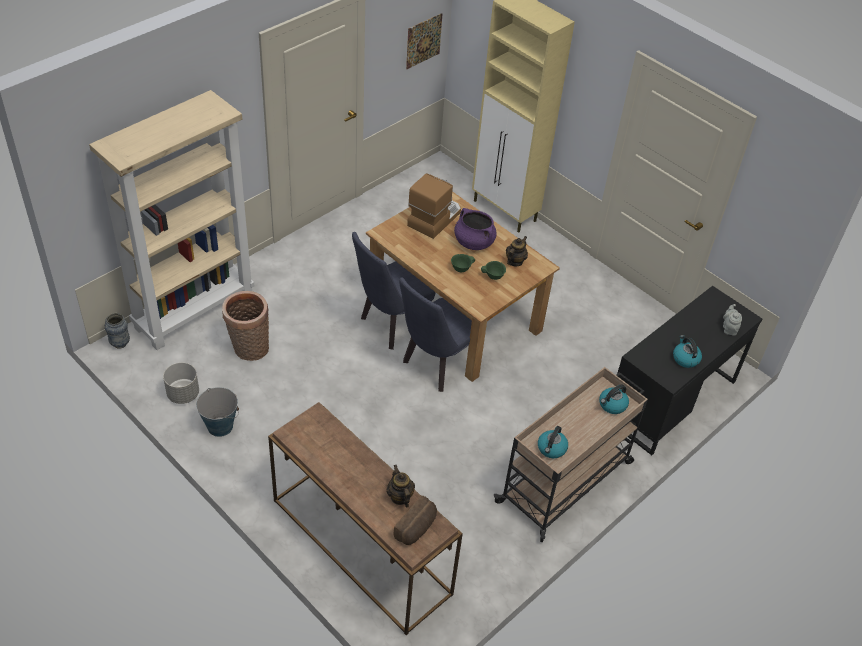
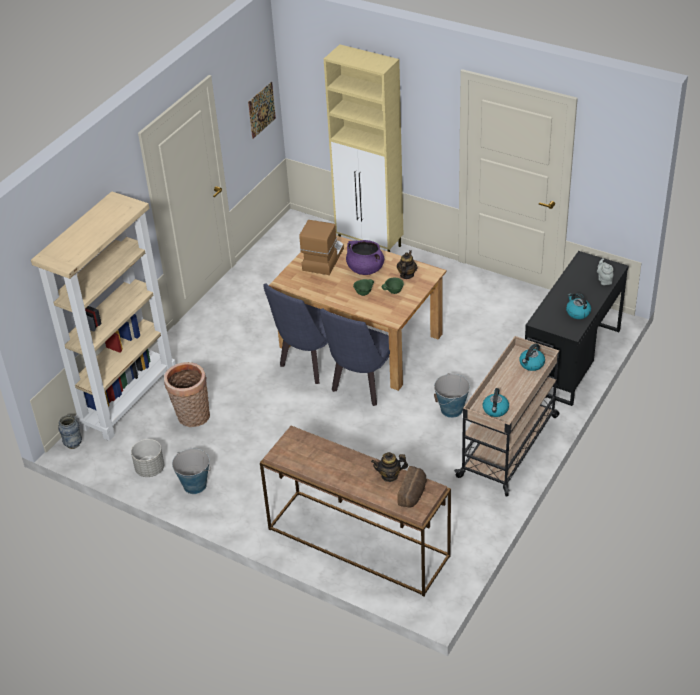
camera: 10 degrees left, 5 degrees down
(400, 497) = (390, 475): teapot -> teapot turned 60 degrees counterclockwise
(519, 421) = (451, 410): none -> bucket

